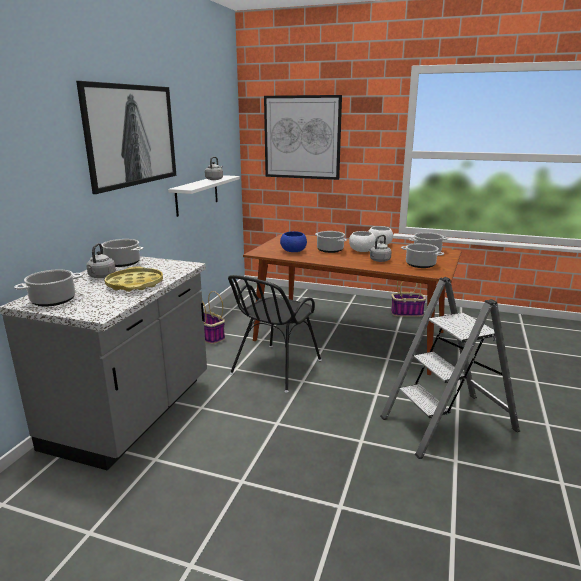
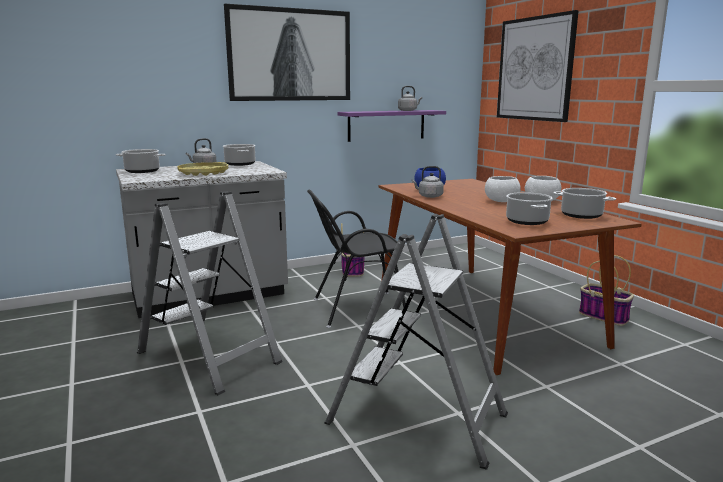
camera: 45 degrees right, 5 degrees down
(197, 195) = (386, 125): white shelf -> purple shelf
(256, 464) = (209, 357): none -> grey step ladder
(329, 250) = (469, 195): cooking pot -> none
(379, 260) = (490, 210): grey kettle -> grey kettle (429, 196)

